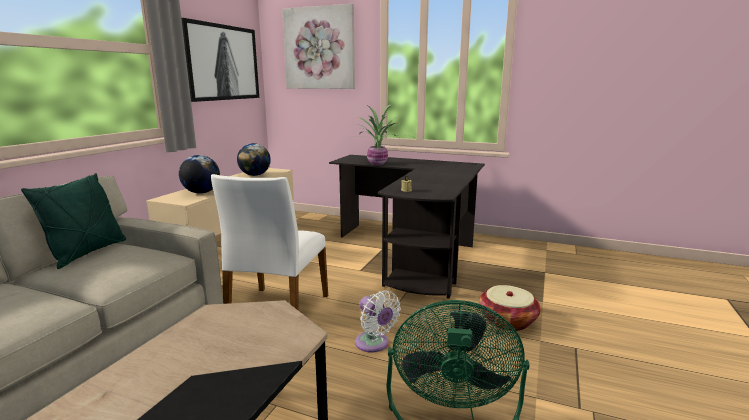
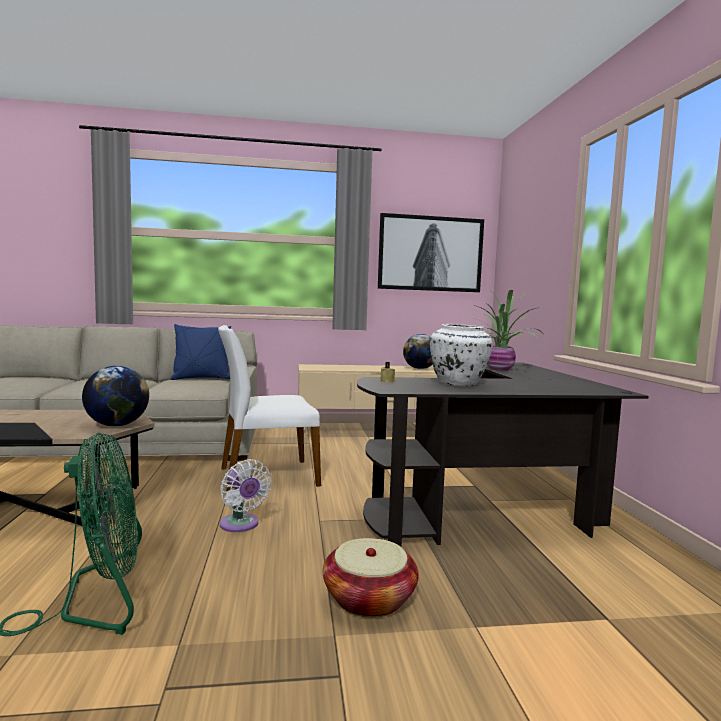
camera: 60 degrees right, 10 degrees down
(87, 253) = (201, 378): green pillow -> blue pillow
(201, 192) = (338, 367): globe -> globe (117, 425)
(319, 48) = (530, 231): picture -> none
(374, 344) = (241, 525): white fan -> white fan turned 60 degrees counterclockwise
(428, 180) = (458, 383): none -> white vase

